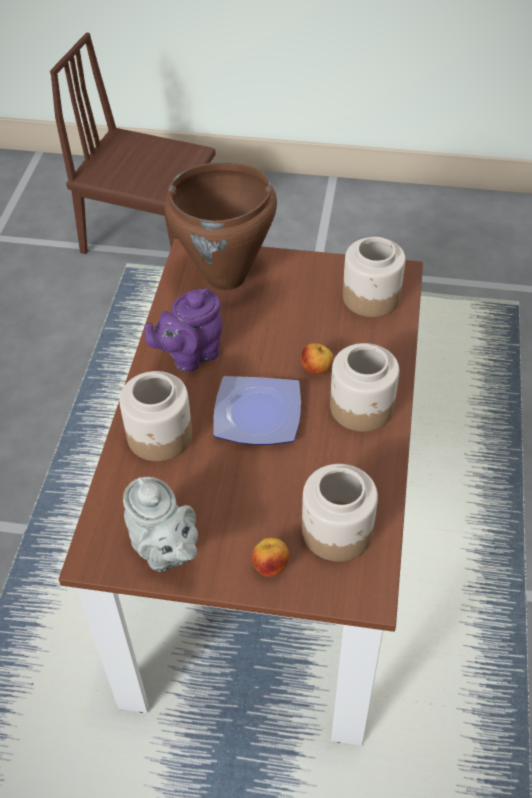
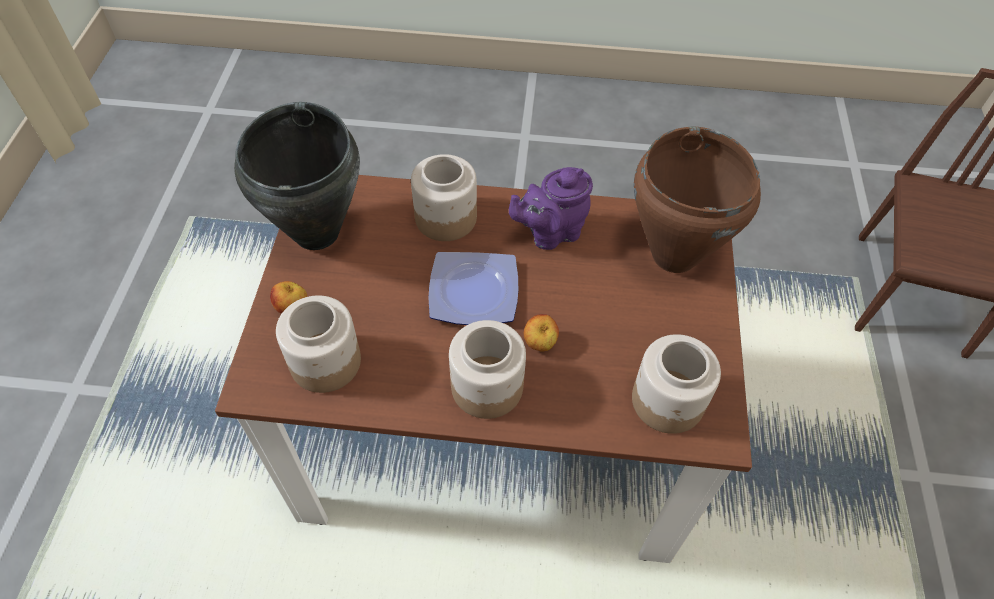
camera: 85 degrees right, 5 degrees up
(165, 551) = (318, 232): grey teapot -> black cooking pot
(190, 355) = (550, 233): purple teapot -> purple teapot turned 75 degrees counterclockwise

